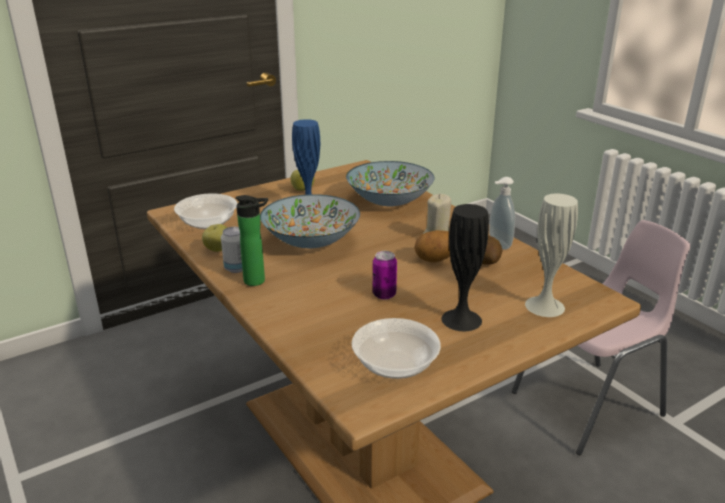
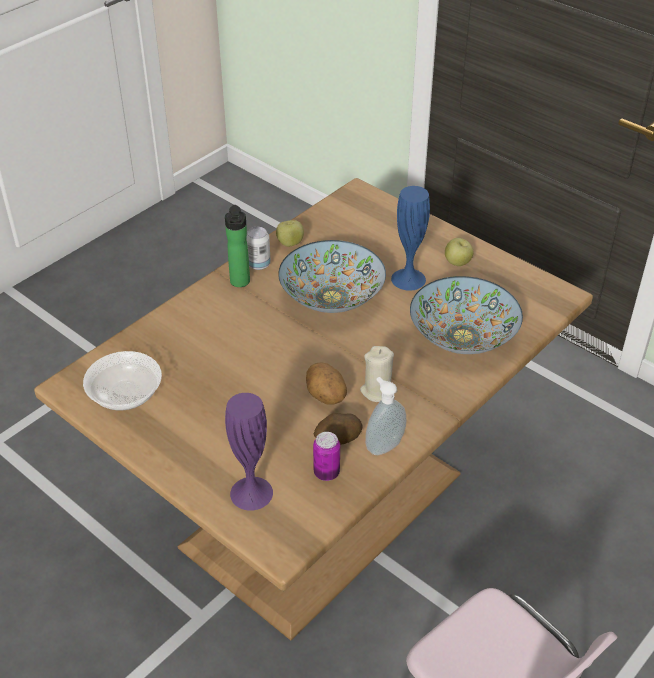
camera: 75 degrees right, 15 degrees up
(208, 223) = (342, 221): bowl -> none
(384, 295) = (240, 369): can -> can (326, 473)
(461, 319) = (208, 429): black vase -> none
(544, 306) = (251, 493): white vase -> purple vase

